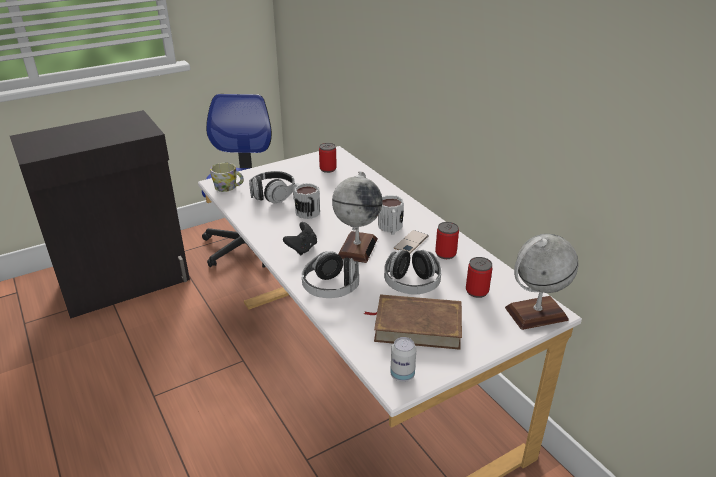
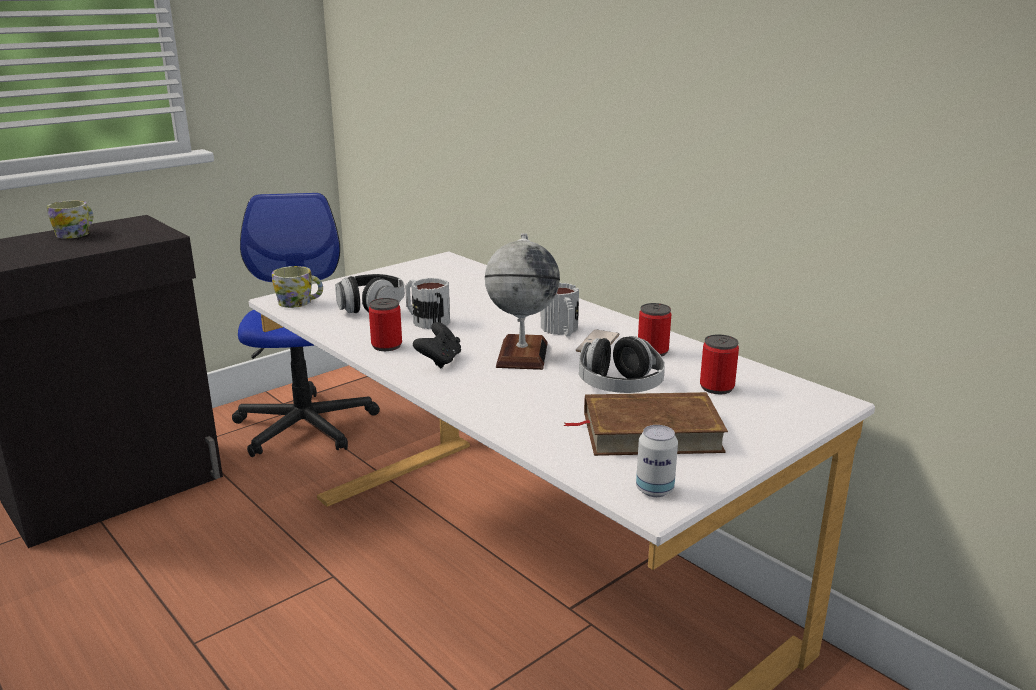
camera: 10 degrees left, 10 degrees down
(96, 126) = (77, 234): none -> mug
(328, 169) = (442, 275): can -> can (386, 346)
(331, 288) = (502, 401): headphones -> none
(536, 314) = (811, 405): globe -> none

